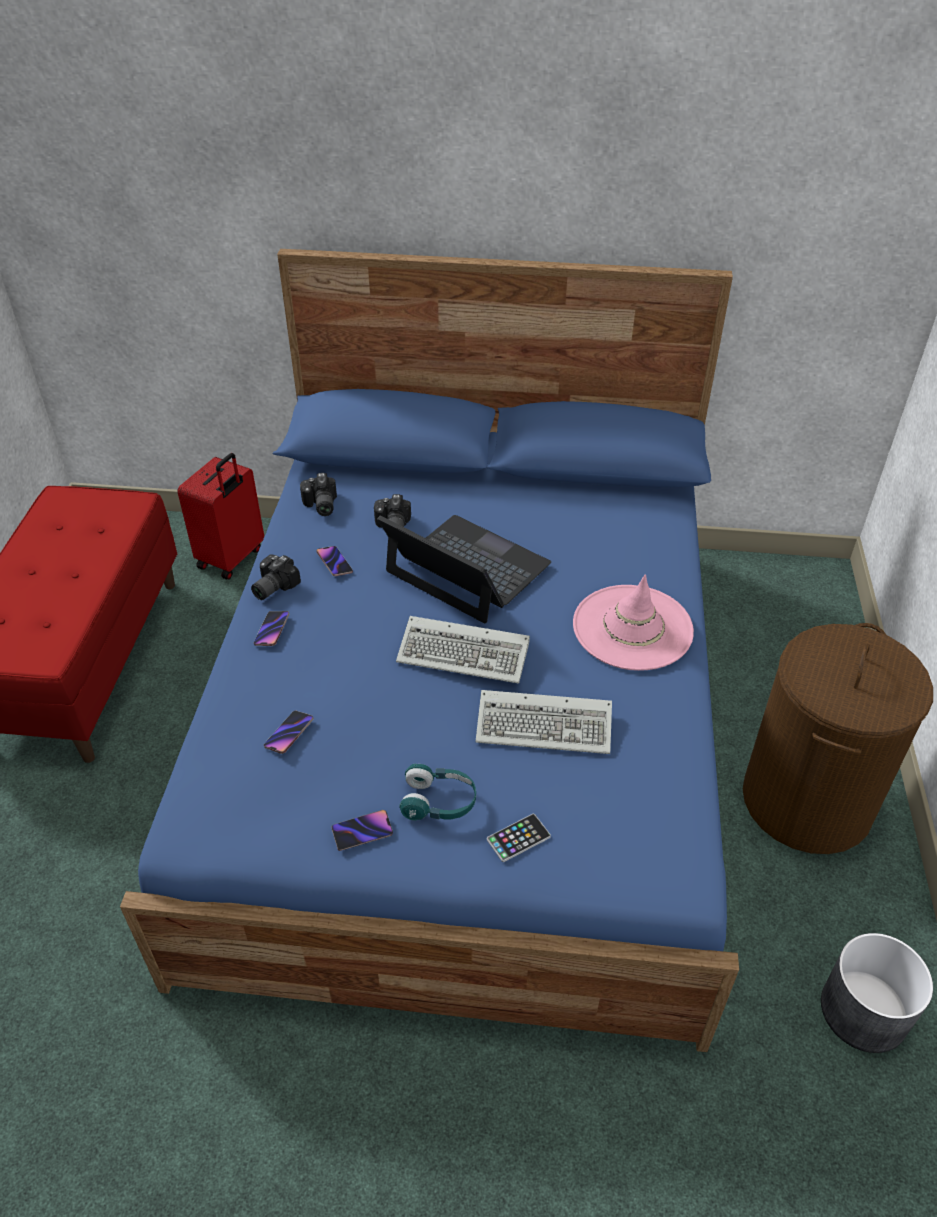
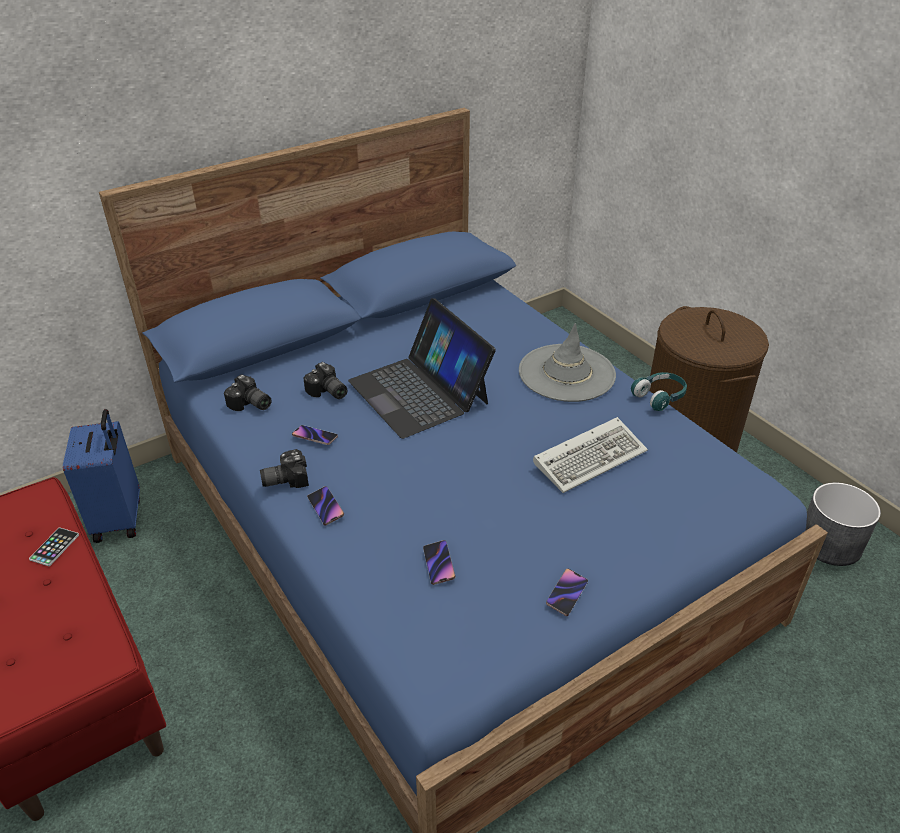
camera: 40 degrees left, 5 degrees down
(232, 558) = (120, 519): red suitcase -> blue suitcase
(272, 586) = (284, 478): camera -> camera turned 75 degrees clockwise
(439, 802) = (588, 543): turquoise headphones -> turquoise headphones (659, 397)
(466, 653) = (489, 442): keyboard -> none
(467, 569) = (419, 391): laptop -> laptop turned 120 degrees counterclockwise
(518, 838) = (661, 531): phone -> phone (54, 547)
(632, 627) = (566, 373): pink hat -> grey hat

